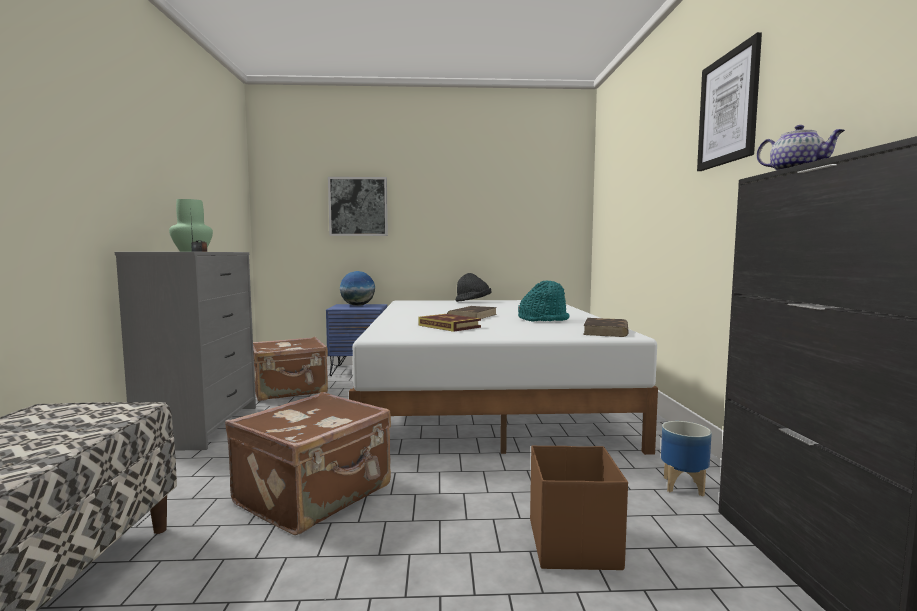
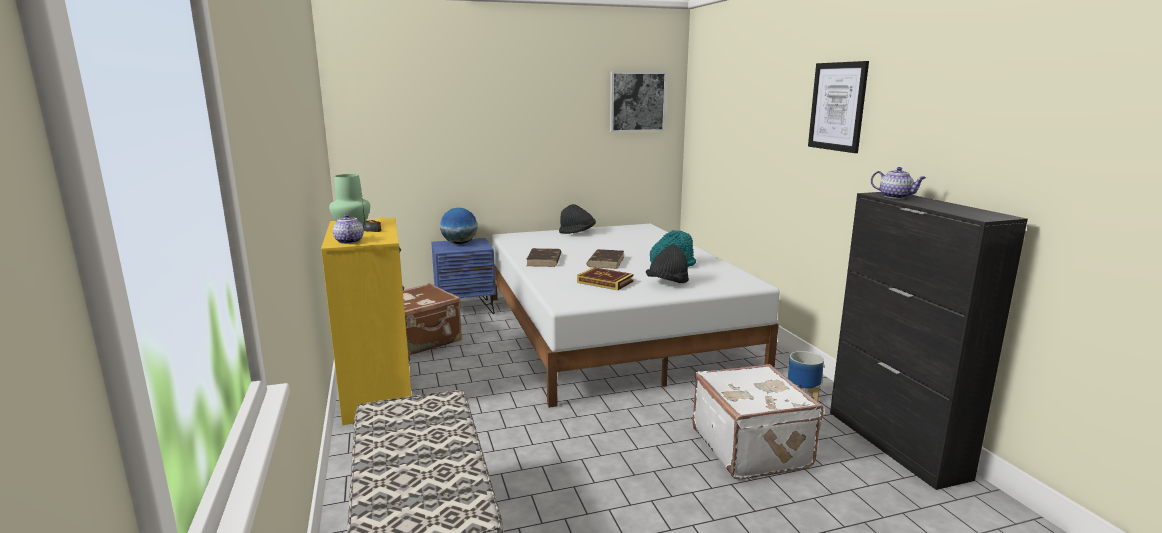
camera: 15 degrees left, 10 degrees up
(154, 251) = (348, 241): none -> teapot
(202, 427) = (379, 392): grey dresser -> yellow dresser
(316, 495) = (550, 441): brown suitcase -> none
(358, 206) = (451, 136): picture -> picture (637, 101)
(518, 330) = (667, 283): none -> black hat
(573, 543) = (752, 447): brown storage box -> white suitcase
(606, 331) = (736, 280): brown book -> brown book (544, 260)

